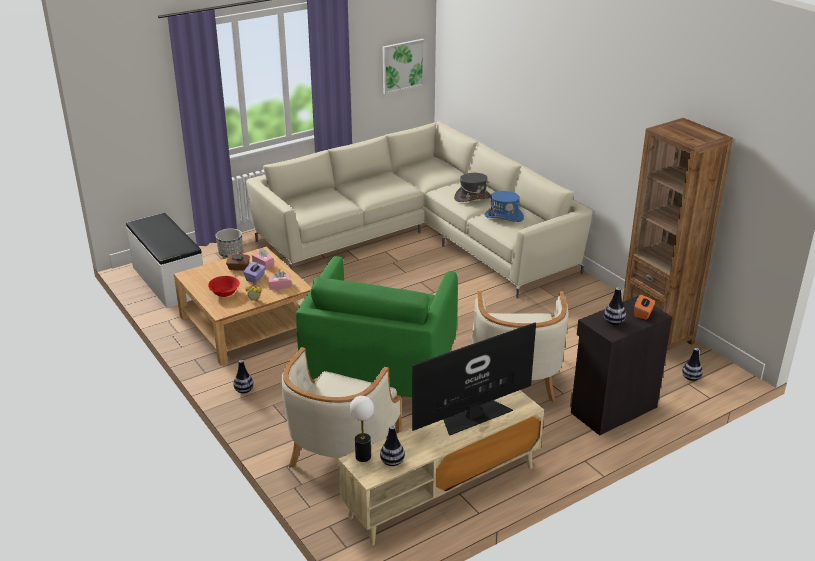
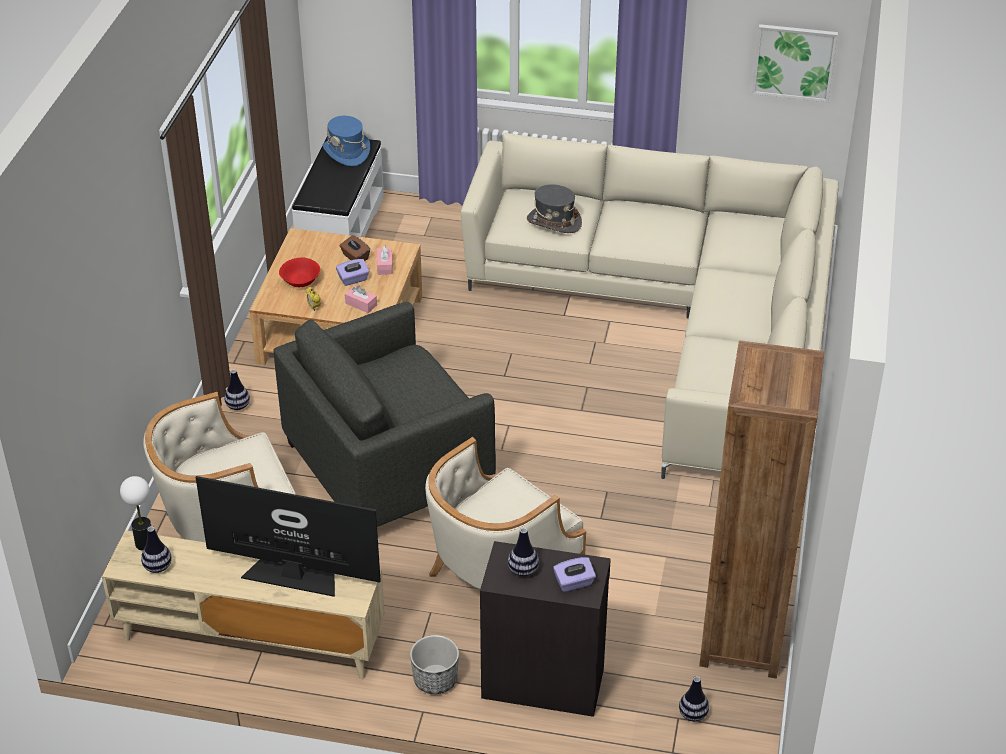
camera: 45 degrees right, 10 degrees up
(230, 253) = (444, 227): planter -> planter (435, 680)
(380, 368) = (388, 467): green armchair -> grey armchair
(473, 197) = (733, 307): grey hat -> grey hat (554, 222)
(504, 217) = (724, 357): blue hat -> blue hat (347, 152)
(643, 313) = (574, 583): orange tissue box -> purple tissue box

